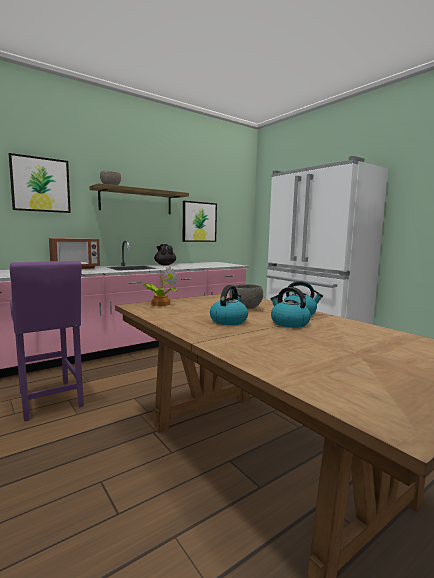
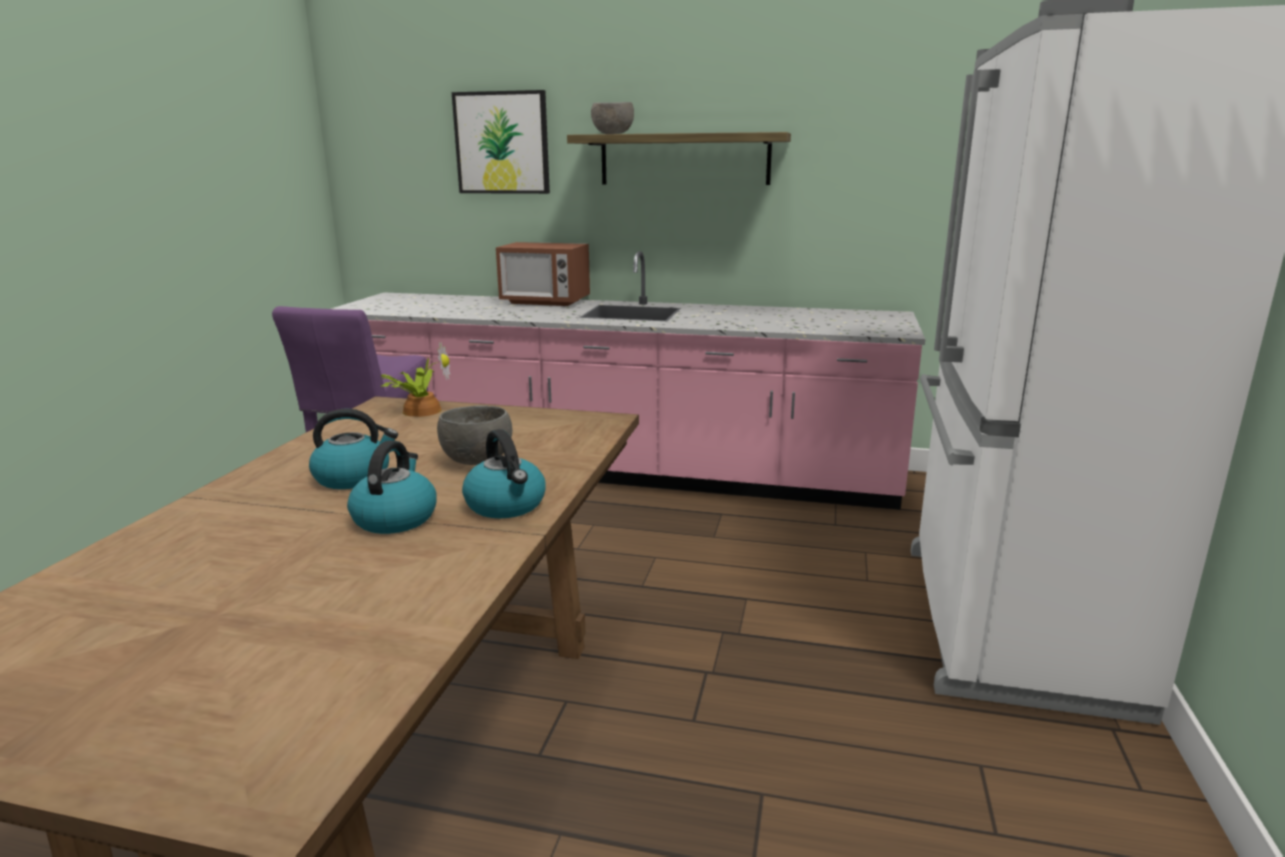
camera: 50 degrees right, 10 degrees up
(165, 265) = (729, 310): black teapot -> none
(199, 222) = (857, 201): picture -> none

